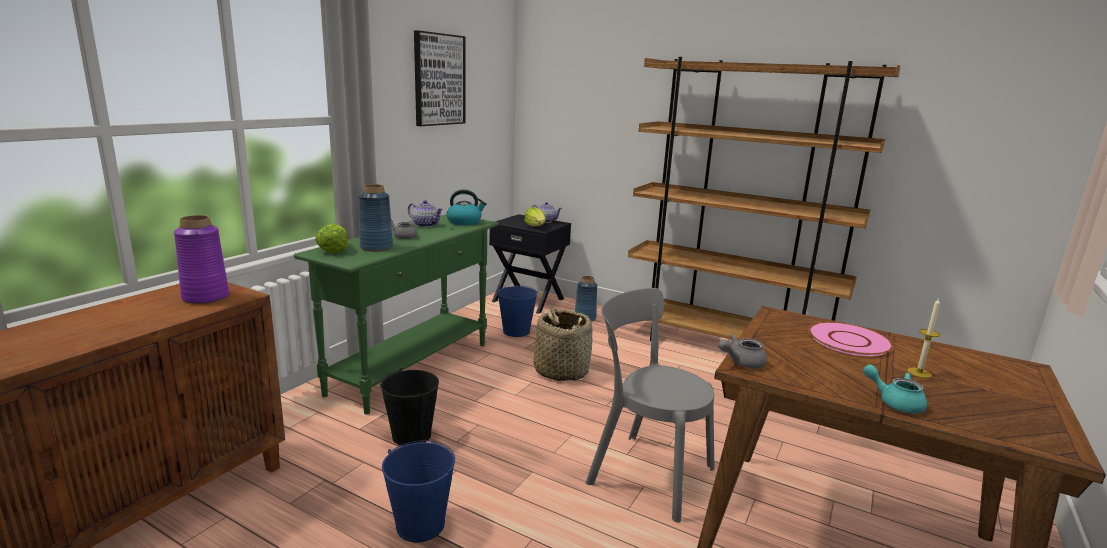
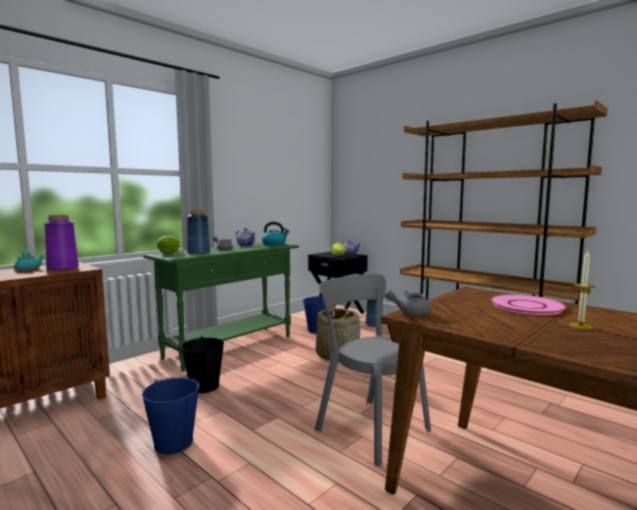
camera: 15 degrees right, 10 degrees down
(439, 79) = (267, 153): picture -> none
(894, 402) = (534, 341): turquoise teapot -> turquoise teapot (28, 268)

